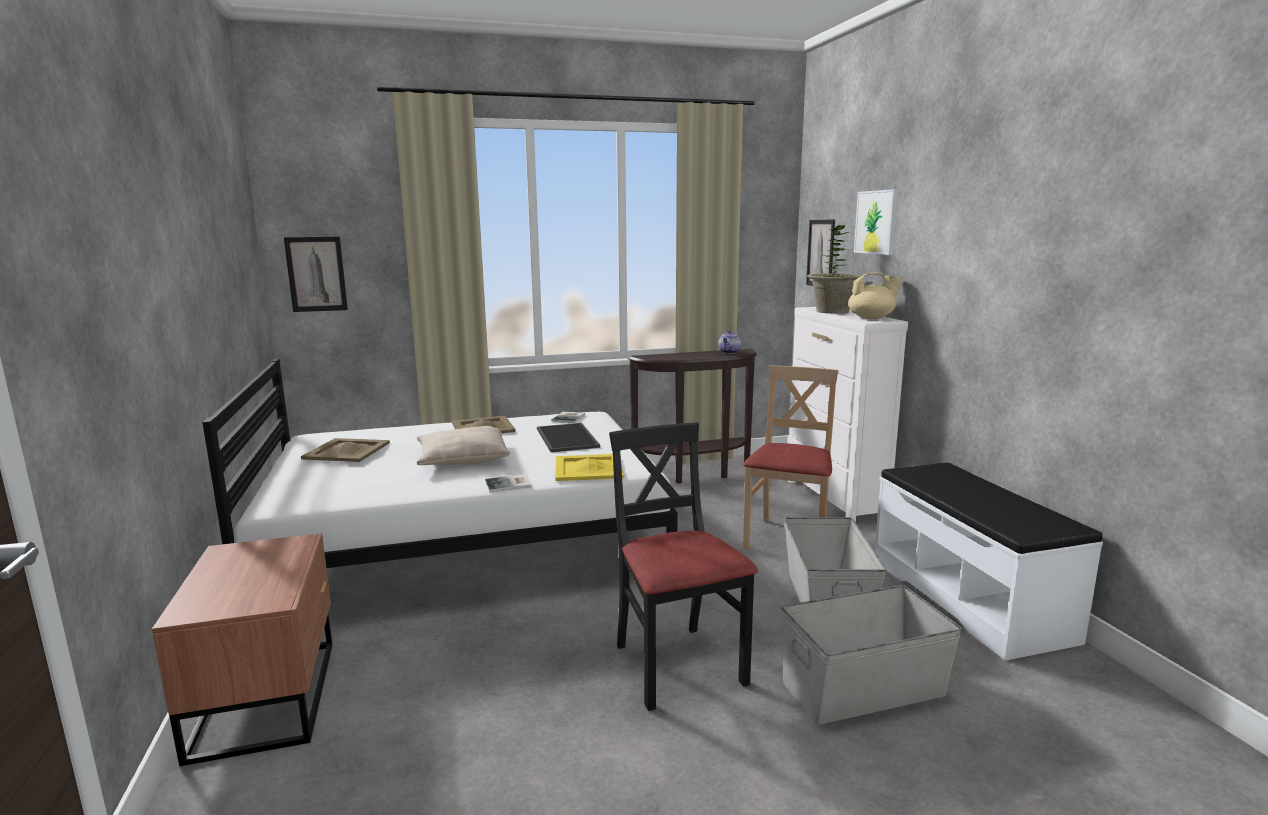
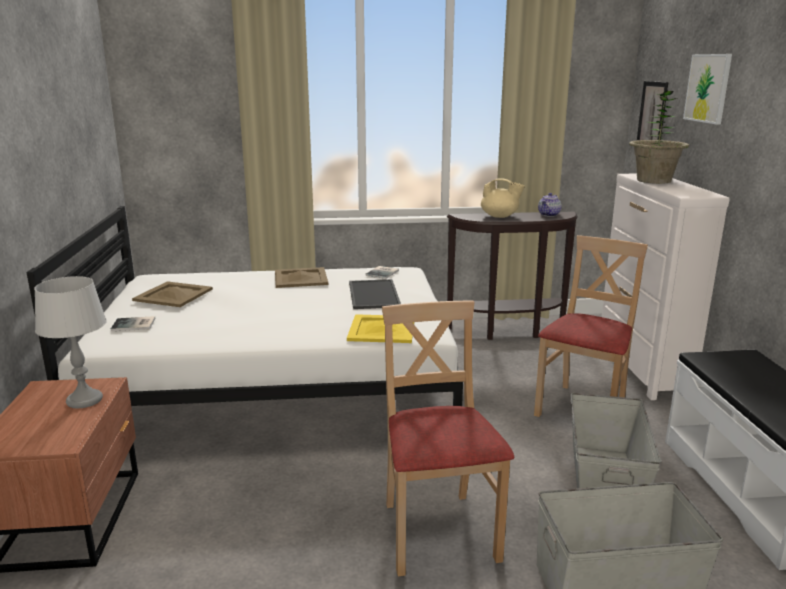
camera: 10 degrees right, 5 degrees up
(282, 558) = (85, 400): none -> grey table lamp
(316, 274) = (161, 128): picture -> none
(462, 458) = (271, 309): beige pillow -> none
(509, 484) = (303, 341): book -> book (134, 325)
(677, 665) = (438, 532): black chair -> beige chair
(872, 318) = (692, 191): beige teapot -> beige teapot (500, 216)

